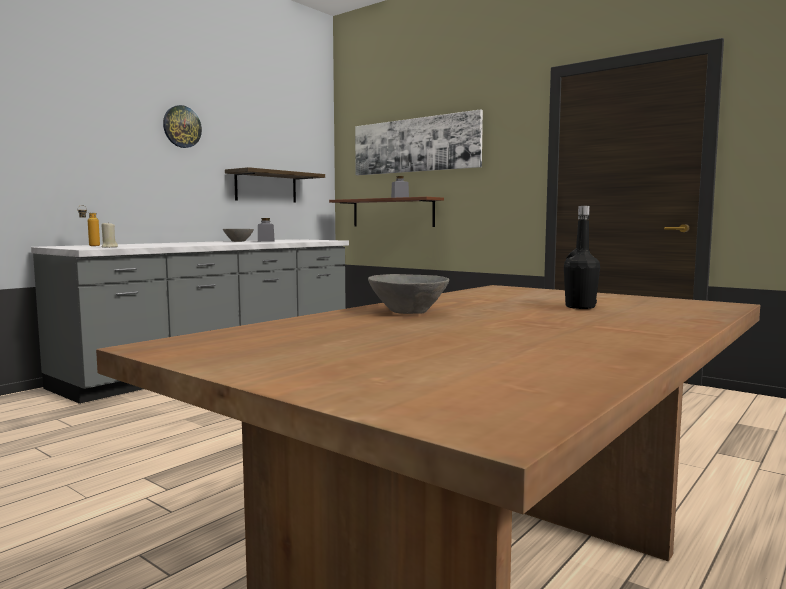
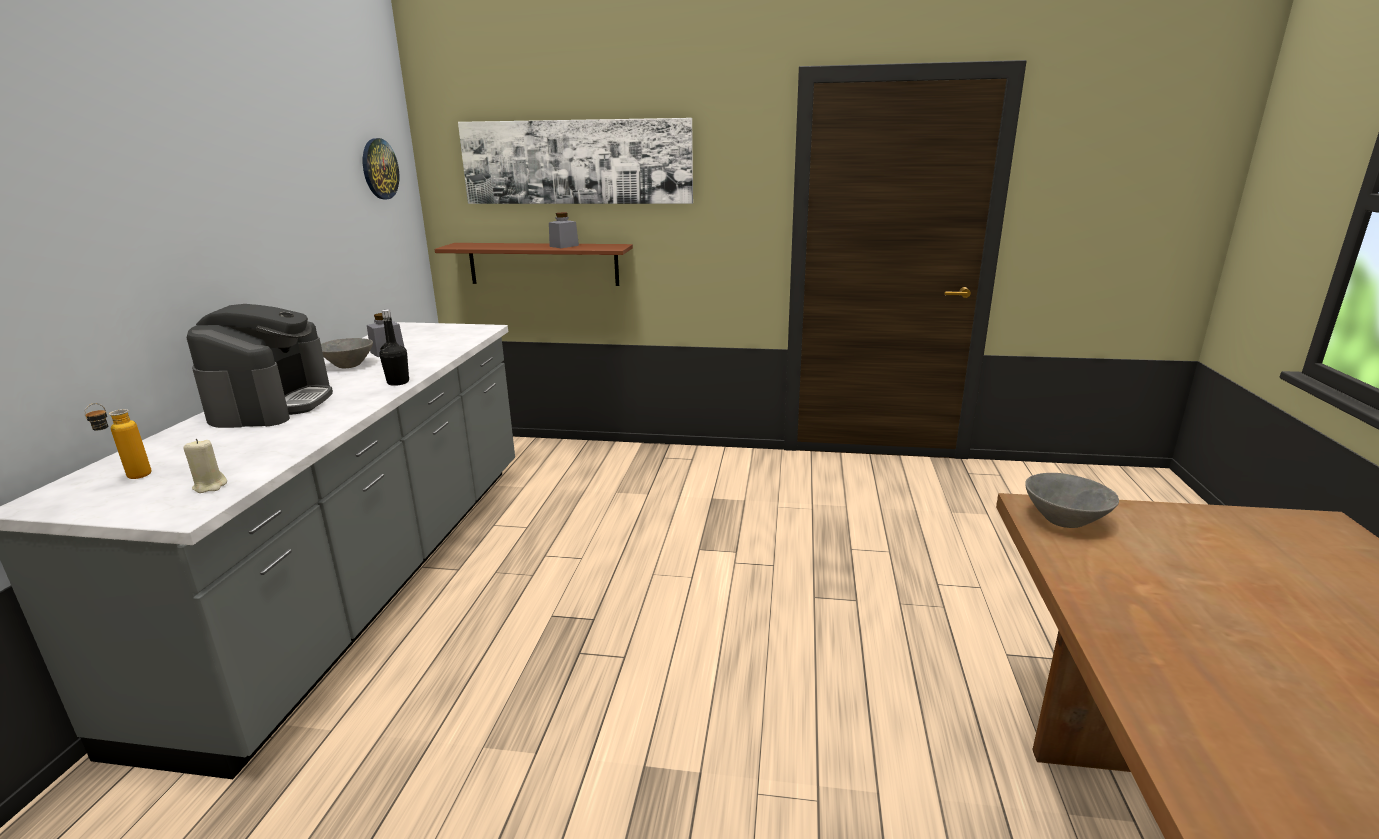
camera: 30 degrees left, 15 degrees up
(181, 243) = (272, 404): none -> coffee machine
(182, 126) = (196, 166): wall clock -> wall clock (379, 169)
(266, 187) = (342, 247): shelf -> none
(408, 312) = (1210, 692): grey bowl -> grey bowl (1065, 521)
(580, 307) = (1274, 586): black bottle -> black bottle (398, 382)

